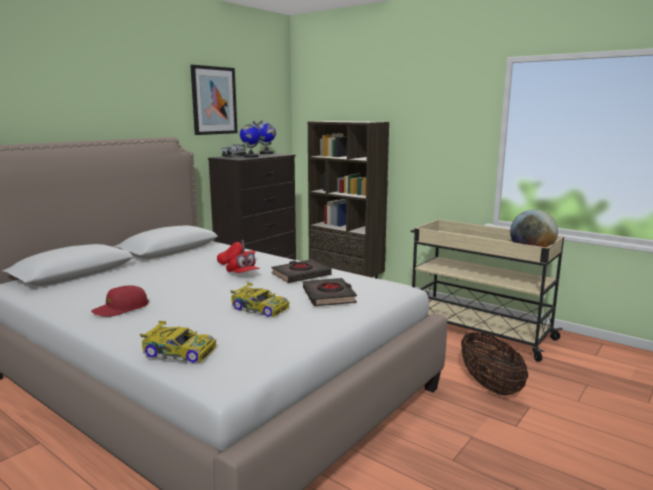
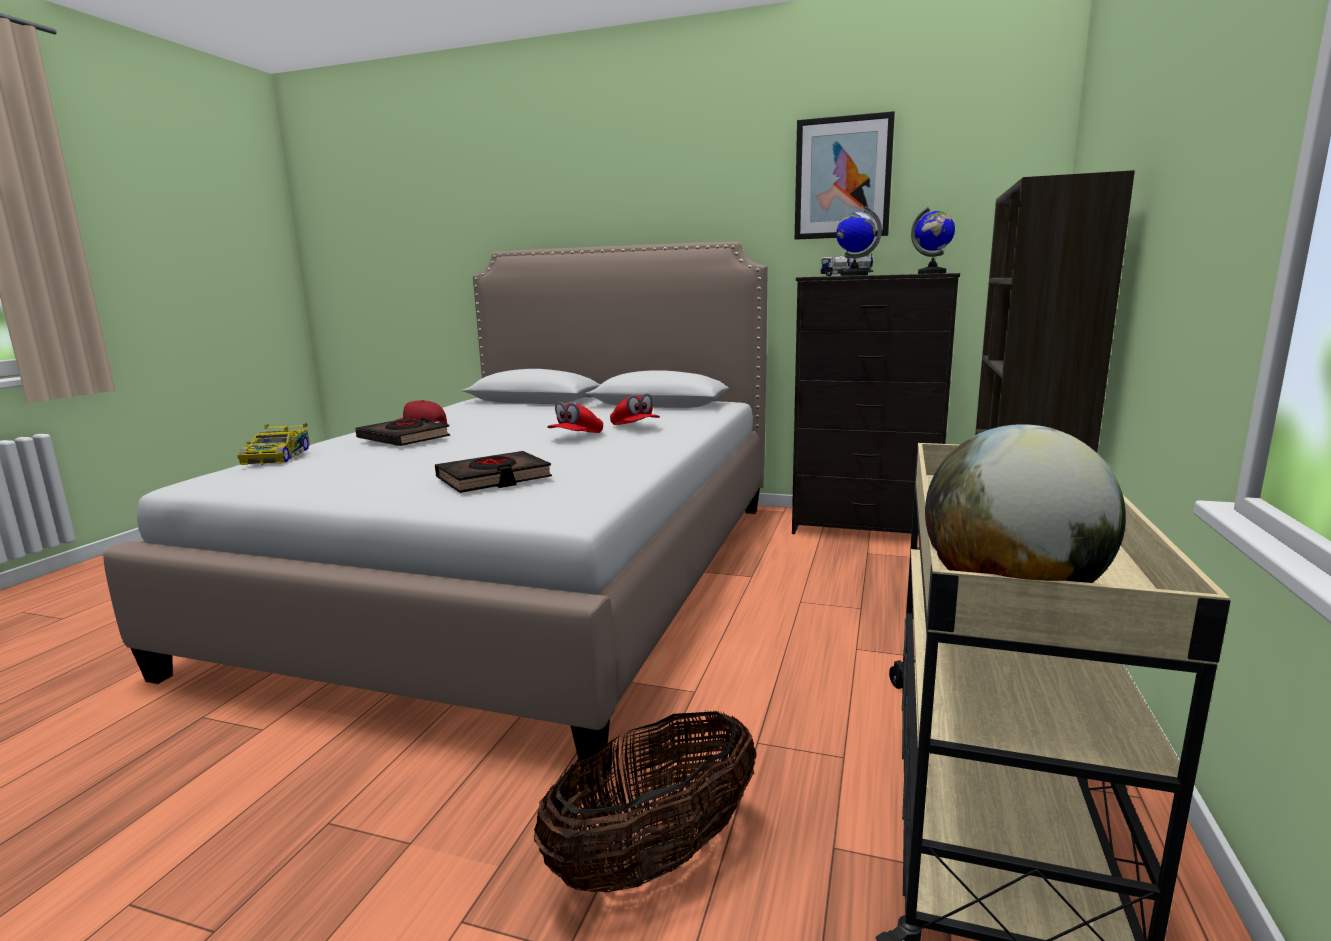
camera: 70 degrees right, 0 degrees up
(259, 308) = (428, 459): toy car -> none
(301, 275) = (597, 456): black book -> black book (404, 438)

